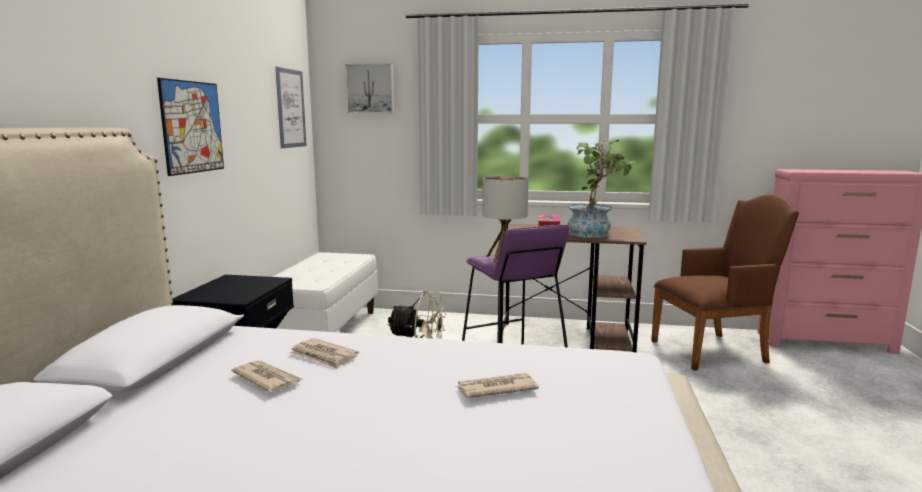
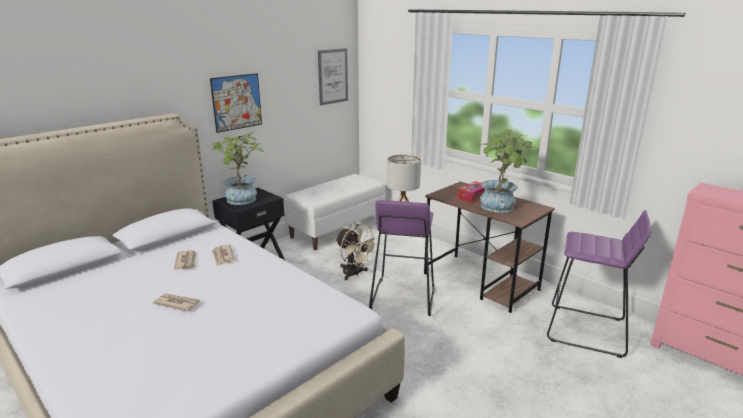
camera: 35 degrees right, 10 degrees up
(229, 291) = (242, 201): none -> potted plant
(370, 88) = (390, 62): picture -> none
(495, 389) = (257, 302): newspaper -> newspaper (177, 303)
(714, 351) = (587, 330): brown armchair -> purple stool

